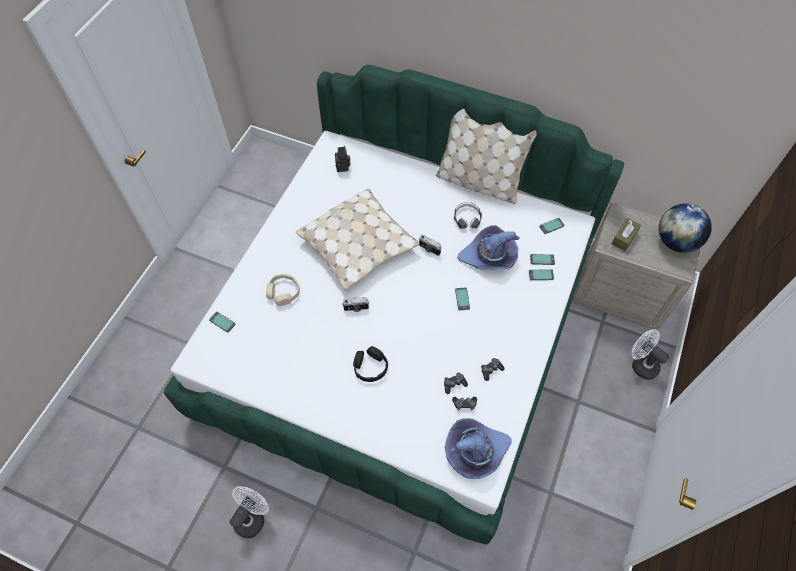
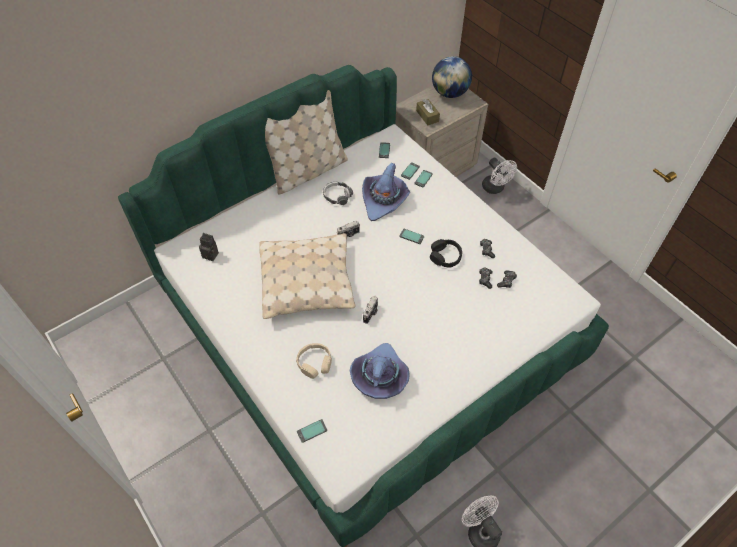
camera: 60 degrees left, 5 degrees down
(370, 367) = (435, 329): black headphones -> black headphones (445, 256)
(475, 451) = (549, 294): purple hat -> purple hat (380, 375)
(641, 364) = (495, 188): white fan -> white fan turned 105 degrees counterclockwise

